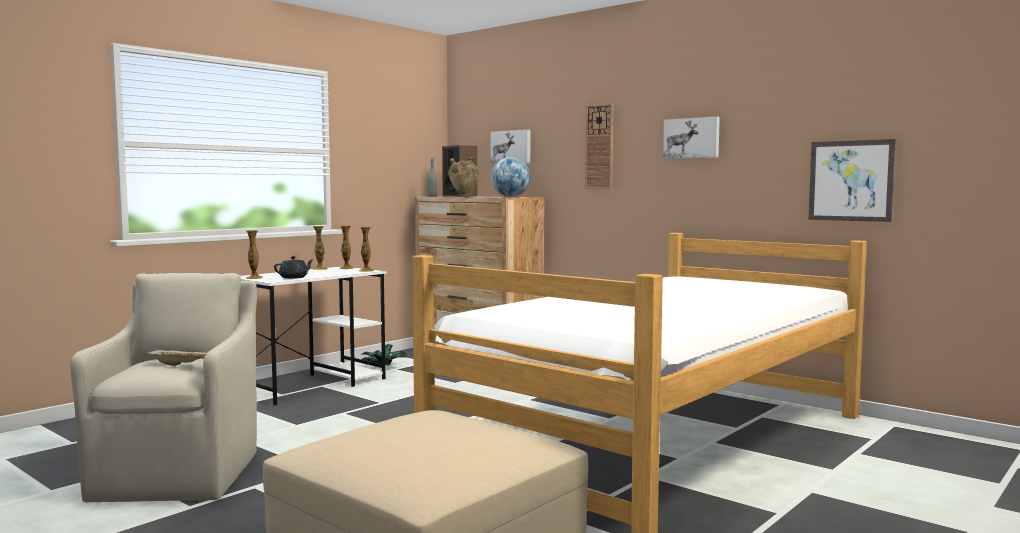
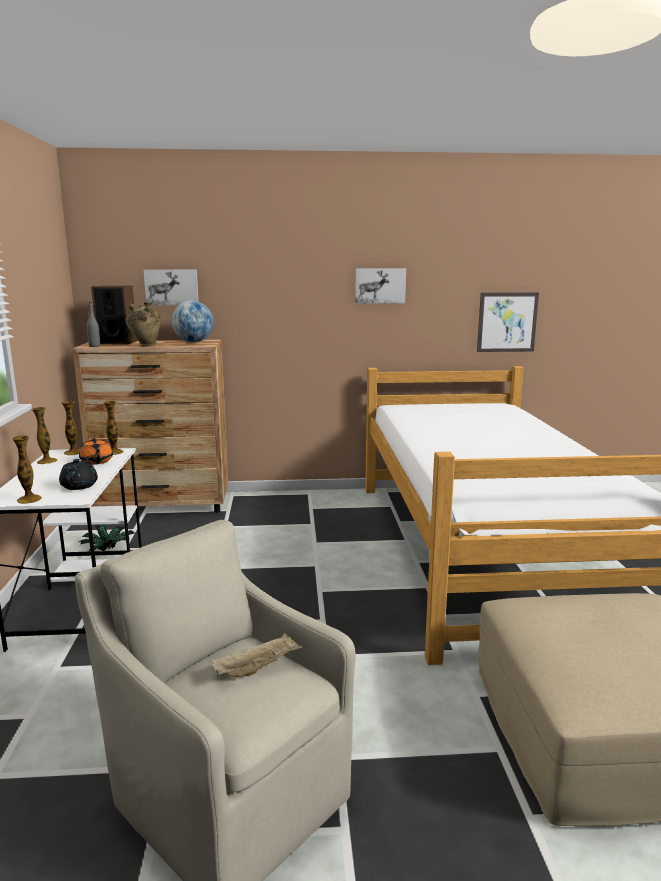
camera: 45 degrees left, 10 degrees up
(341, 272) = (96, 461): none -> orange teapot
(599, 147) = (284, 290): wall clock -> none

